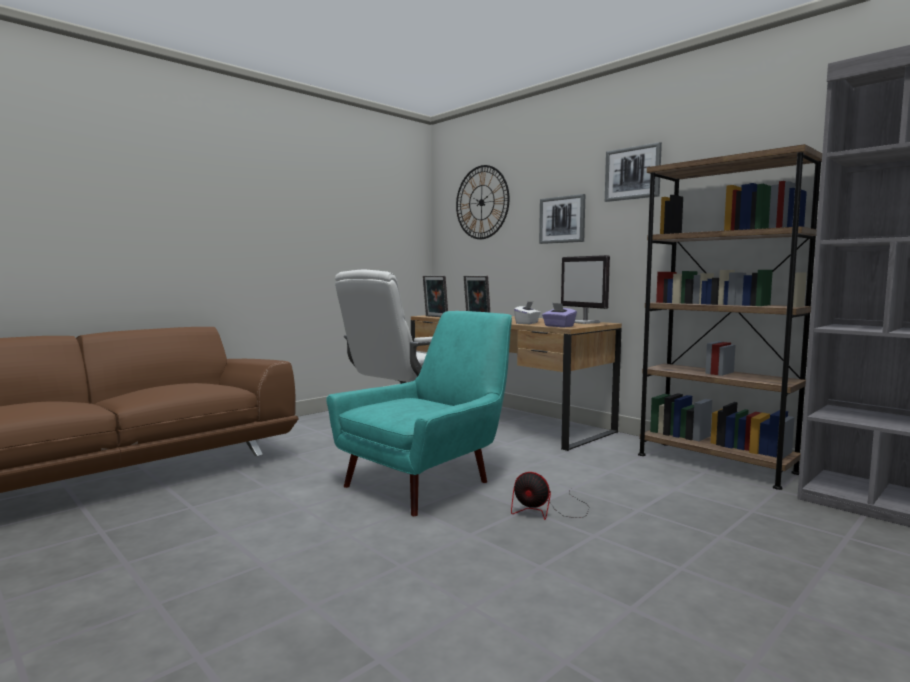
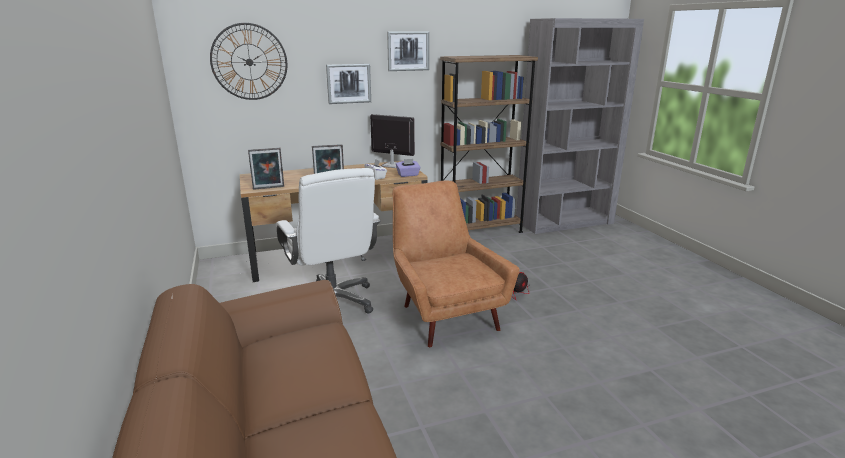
camera: 65 degrees left, 15 degrees up
(429, 481) = (444, 313): turquoise armchair -> brown armchair
(585, 322) = (392, 165): monitor -> monitor turned 150 degrees counterclockwise

